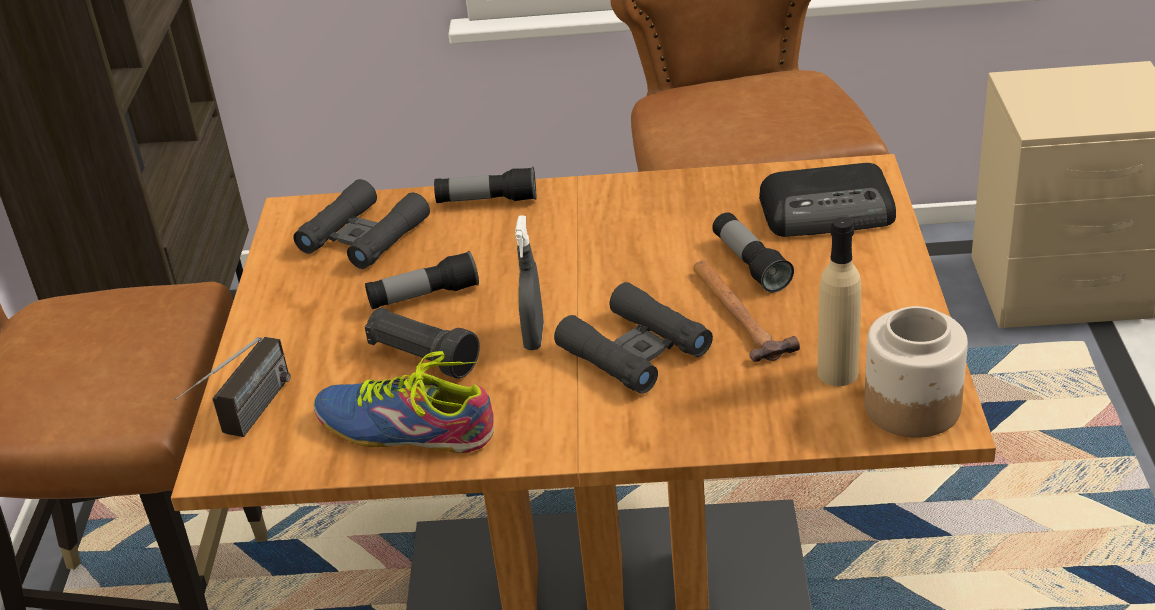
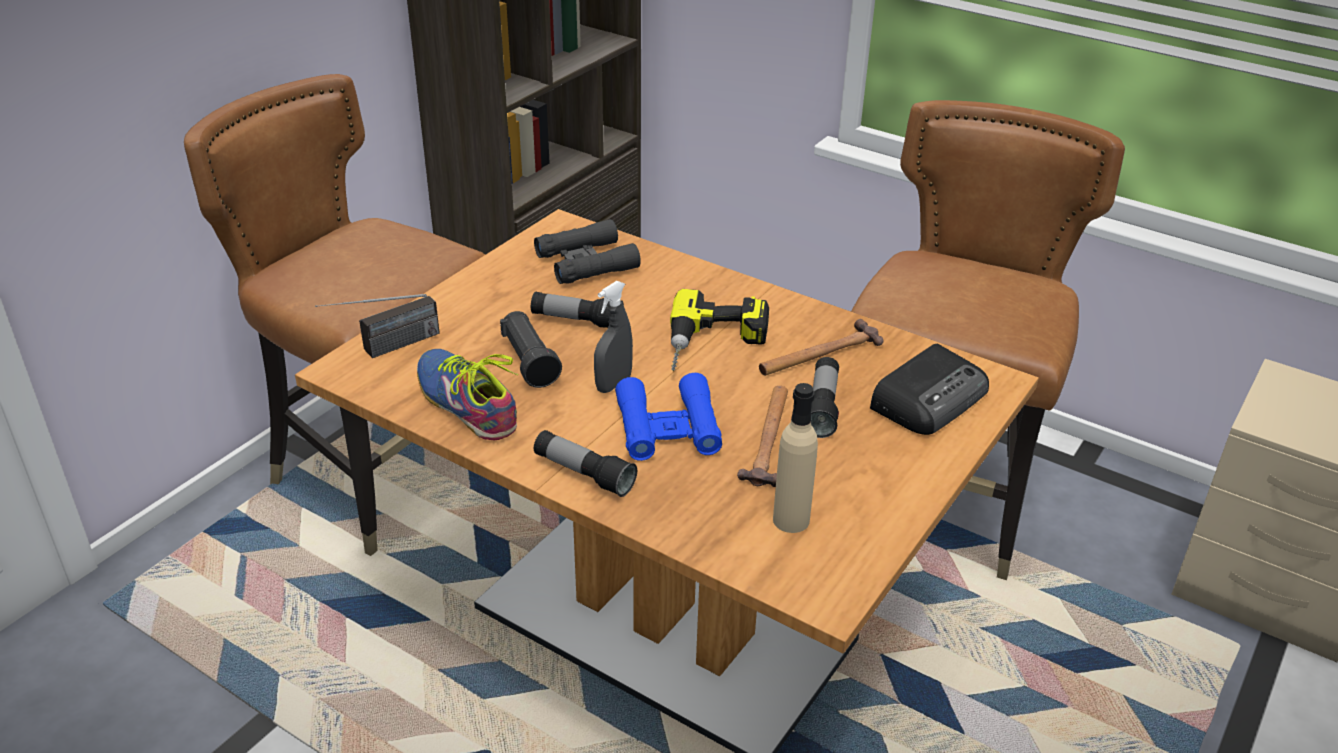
camera: 30 degrees right, 0 degrees up
(487, 201) = (692, 274): flashlight -> flashlight (584, 474)
(588, 255) = (715, 344): none -> power drill
(634, 350) = (668, 428): black binoculars -> blue binoculars
(692, 219) = (818, 354): none -> hammer
(830, 212) = (930, 398): radio -> radio turned 75 degrees counterclockwise
(911, 407) = (815, 574): jar -> none

